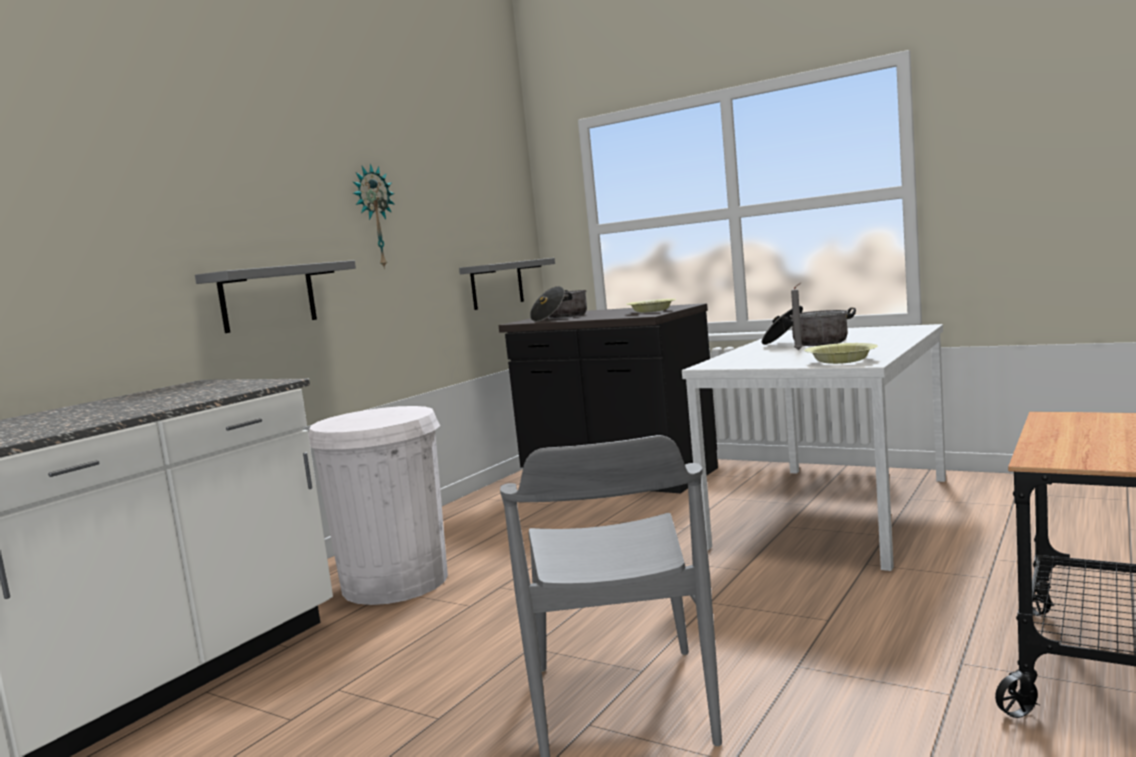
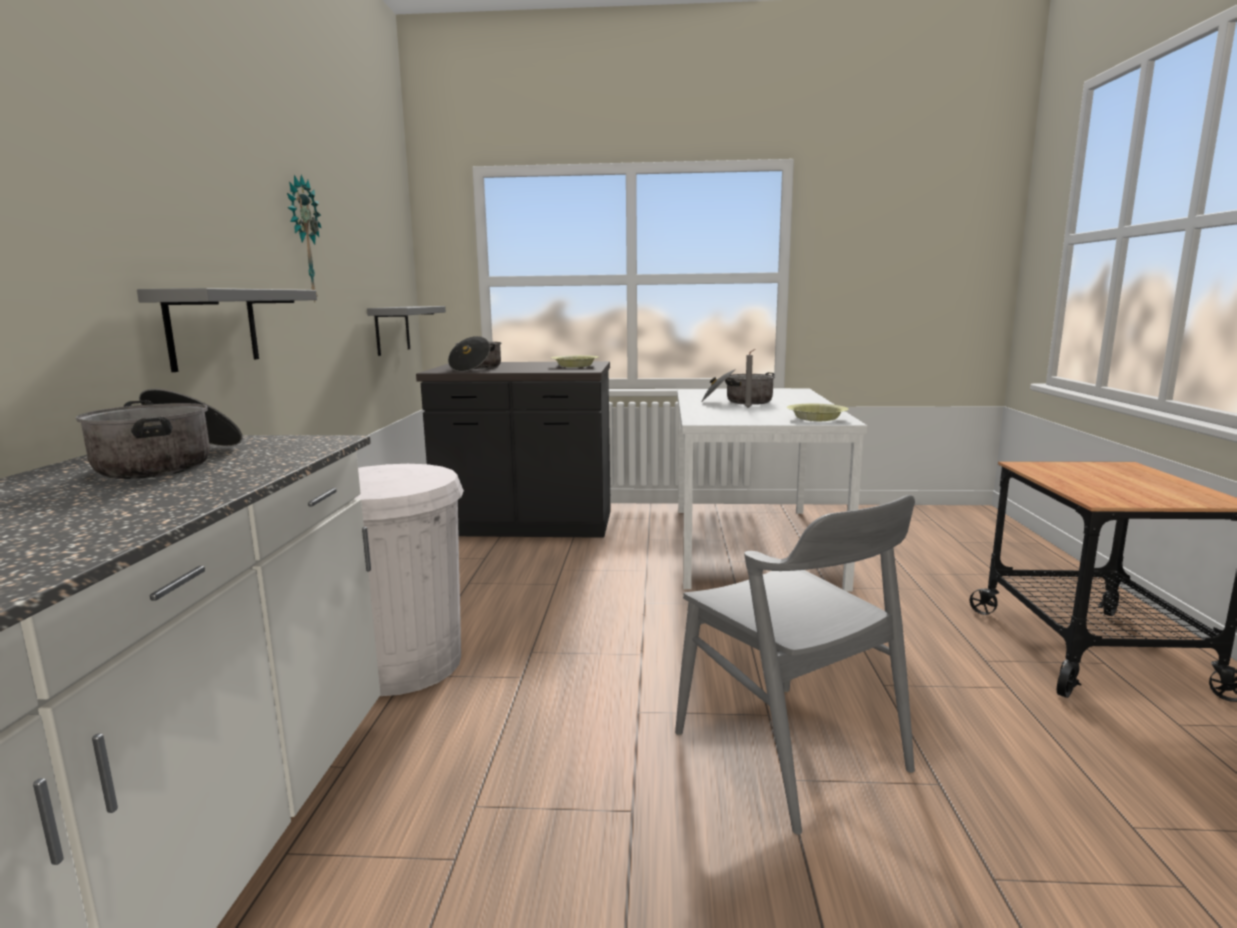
camera: 30 degrees left, 5 degrees up
(159, 397) = (170, 462): none -> cooking pot

